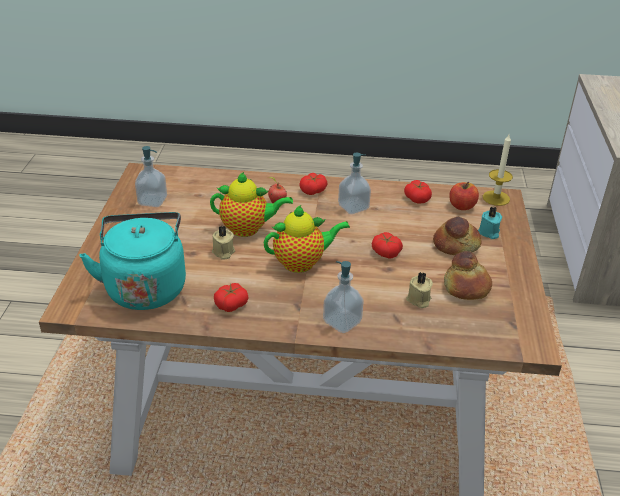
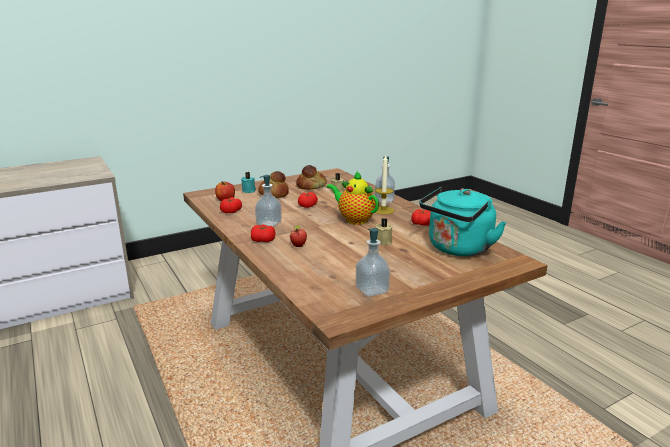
camera: 125 degrees left, 15 degrees down
(248, 229) = (346, 243): teapot -> none
(496, 198) = (203, 195): candle -> candle (383, 210)

